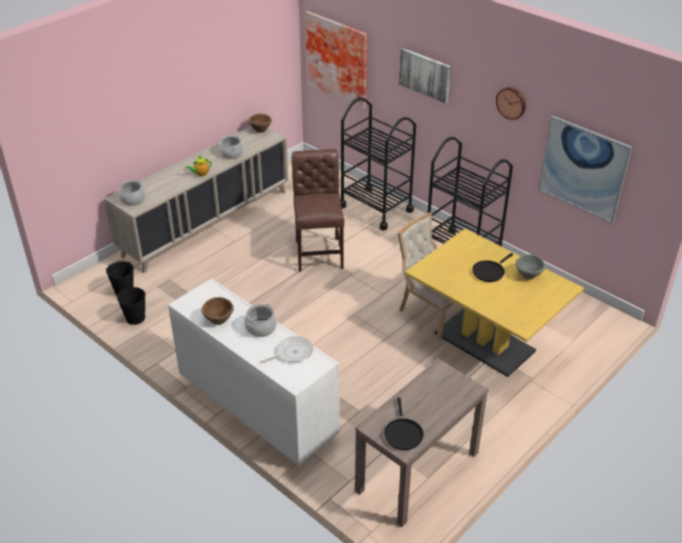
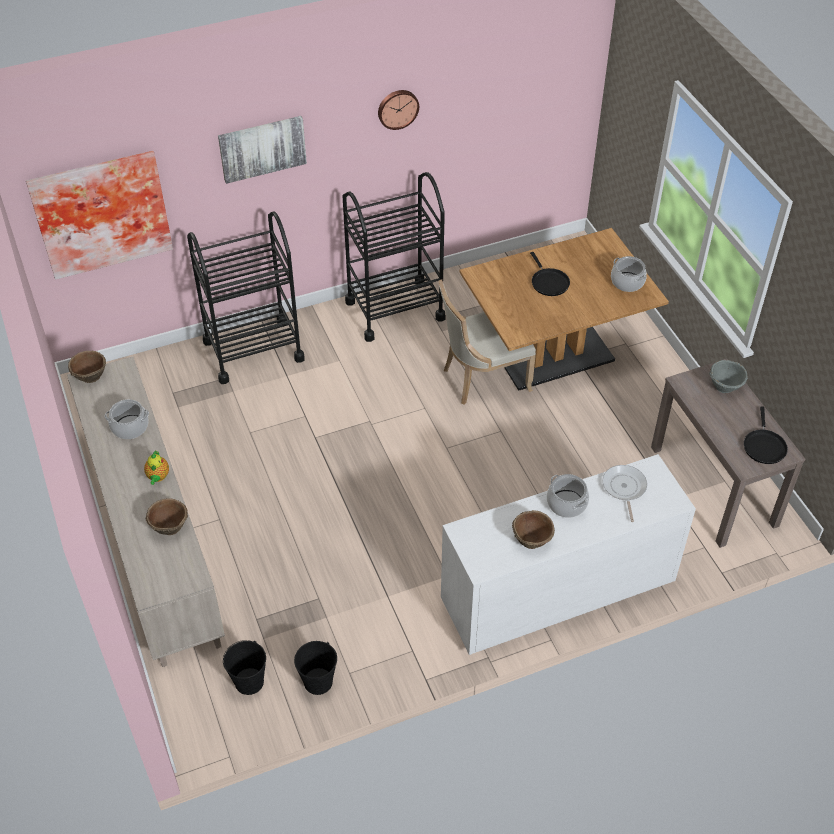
camera: 65 degrees left, 10 degrees up
(133, 199) = (168, 575): cooking pot -> cooking pot (627, 282)
(167, 189) = (169, 527): none -> brown bowl
(319, 252) = (304, 437): brown chair -> none
(403, 433) = (764, 446): black frying pan -> black frying pan turned 75 degrees clockwise
(484, 342) = (554, 356): yellow dining table -> brown dining table
(528, 275) = (571, 256): grey bowl -> grey bowl (725, 386)
(583, 168) = (500, 124): picture -> none

